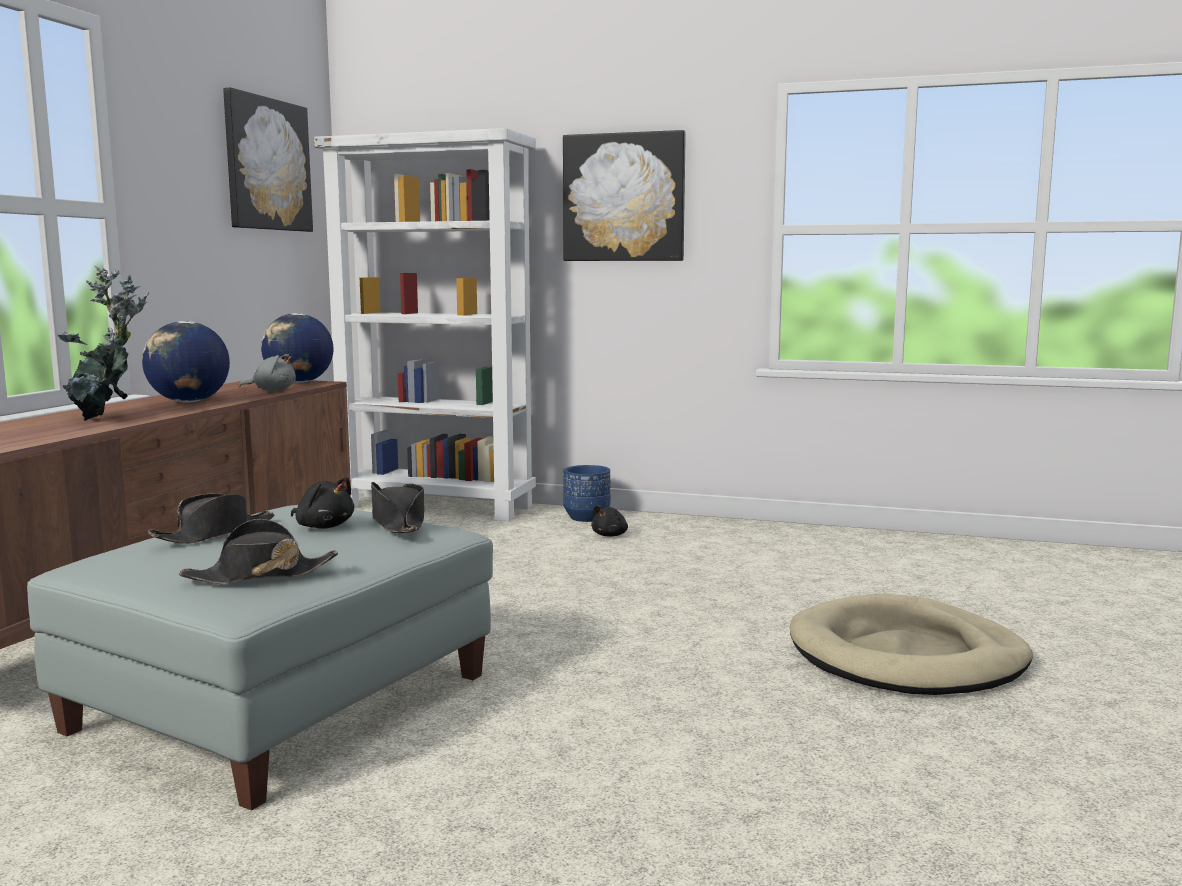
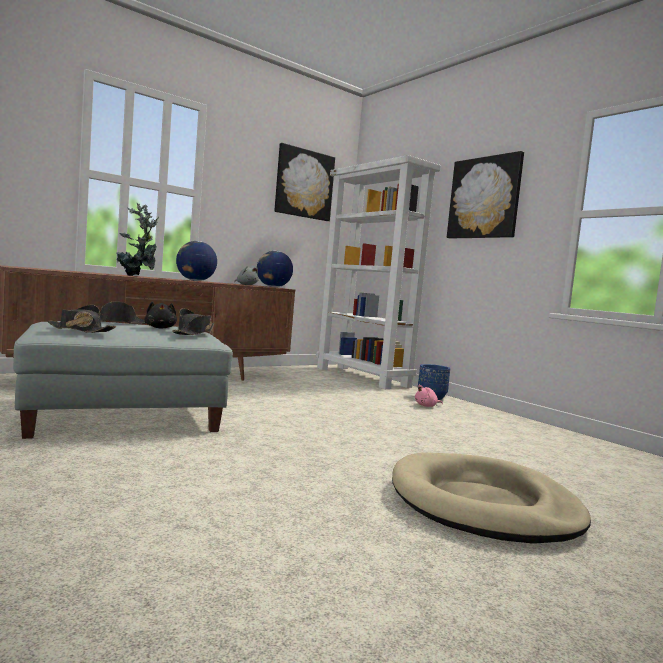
camera: 35 degrees right, 5 degrees down
(610, 535) = (427, 406): black plush toy -> pink plush toy

